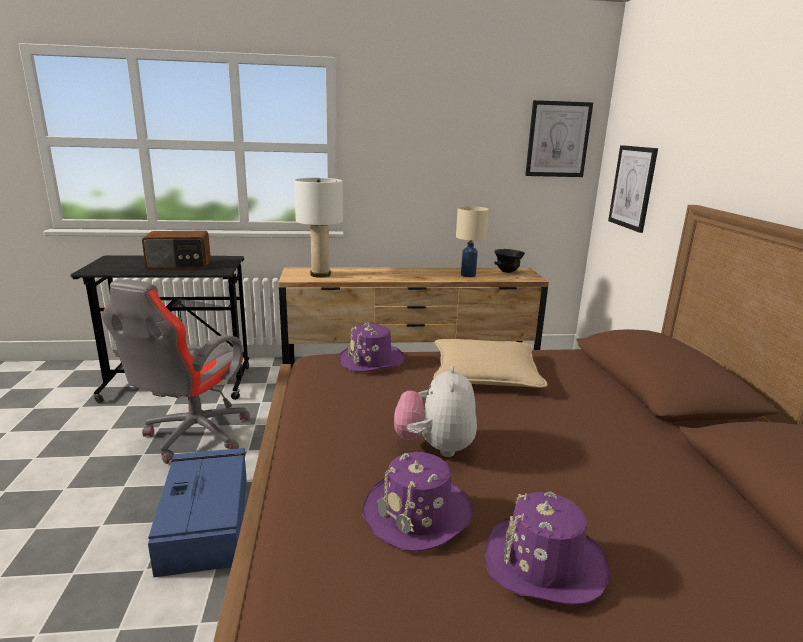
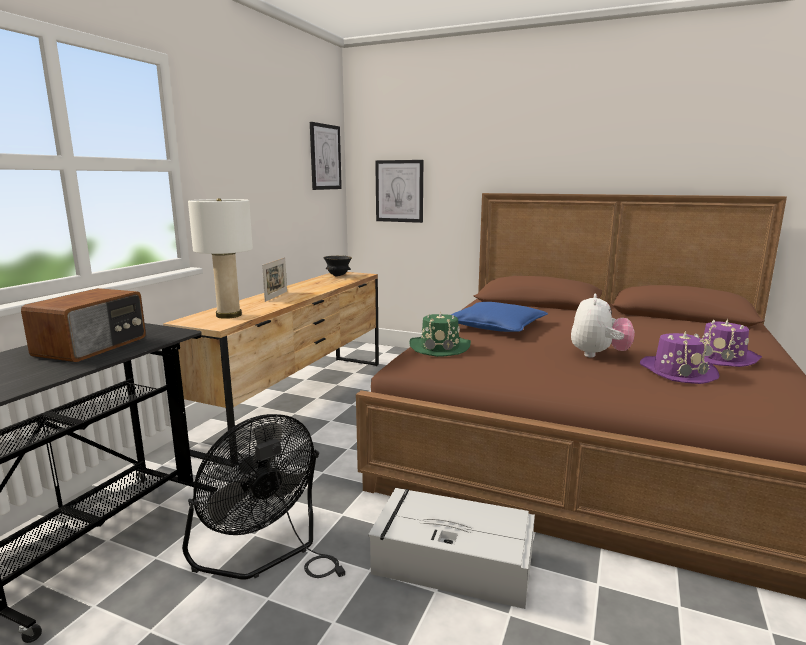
camera: 60 degrees left, 5 degrees down
(191, 439) = (275, 551): grey office chair -> black fan
(206, 520) = (451, 561): blue storage box -> grey storage box
(371, 360) = (440, 347): purple hat -> green hat
(395, 272) = (276, 296): none -> picture frame
(435, 447) = (598, 355): plush toy -> plush toy turned 105 degrees counterclockwise
(467, 275) = (326, 283): beige table lamp -> none
(485, 373) = (496, 325): beige pillow -> blue pillow

